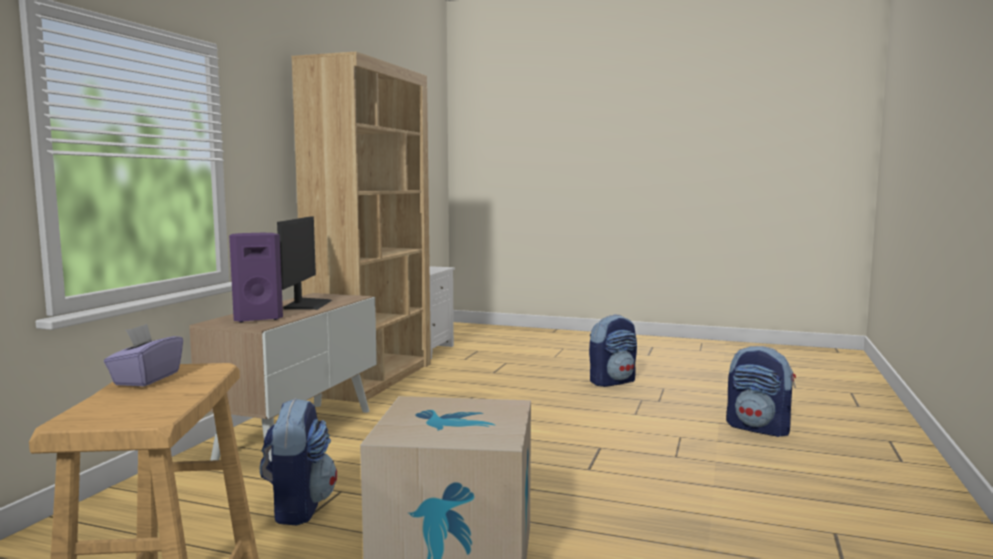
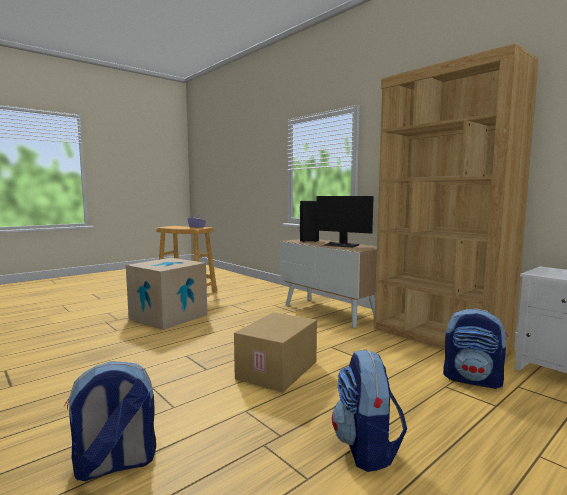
camera: 120 degrees right, 0 degrees up
(257, 318) = (309, 241): purple speaker -> black speaker
(298, 507) = (243, 305): backpack -> backpack (473, 379)
(550, 419) = (278, 370): none -> cardboard box

